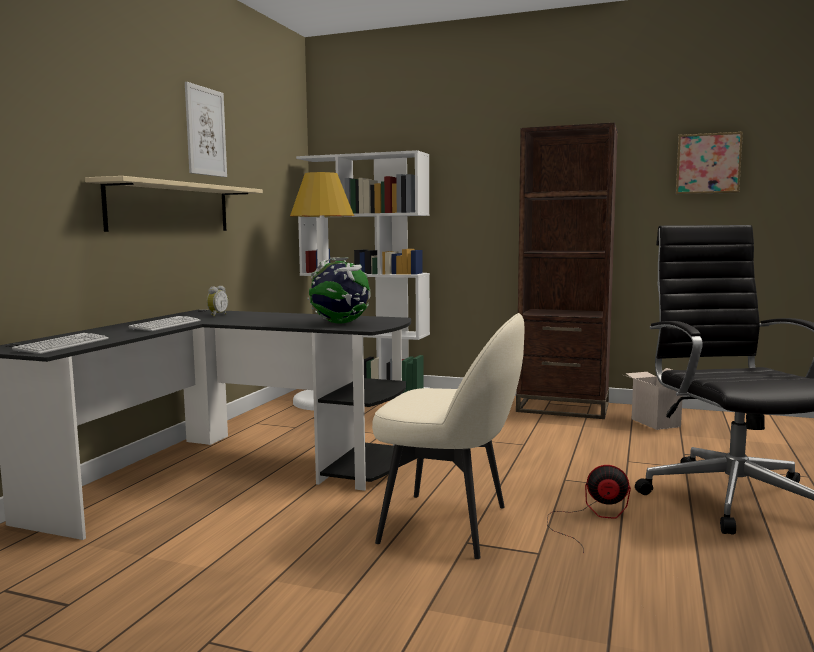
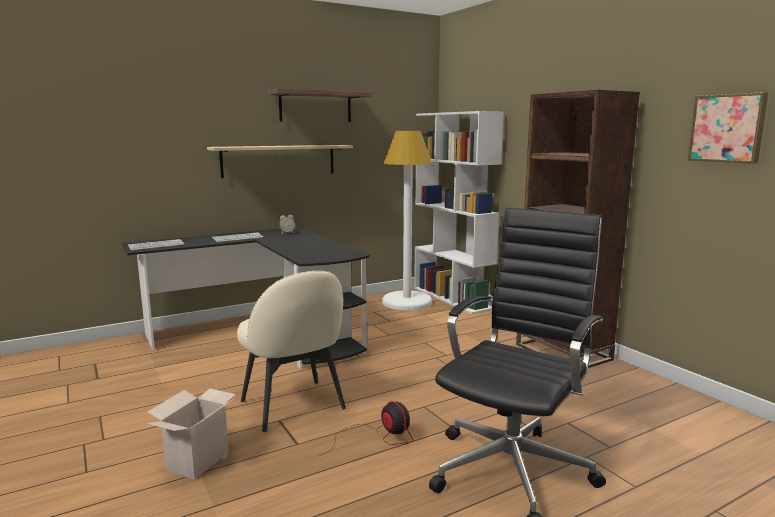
camera: 40 degrees right, 5 degrees up
(205, 131) = (315, 106): picture -> shelf
(340, 323) = (312, 253): globe -> none
(653, 422) = (613, 388): cardboard box -> cardboard box (198, 460)

